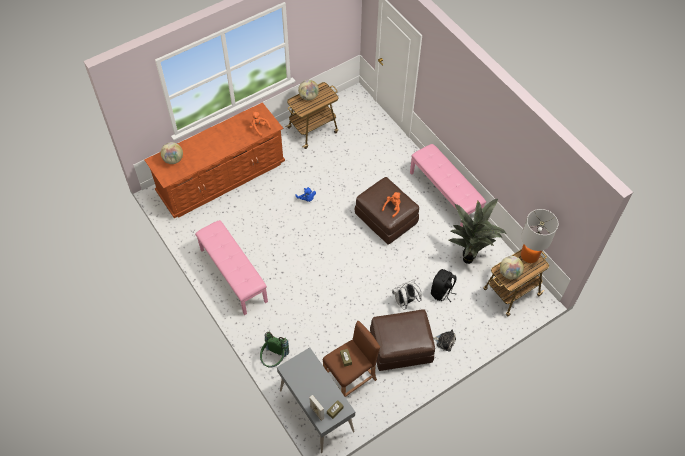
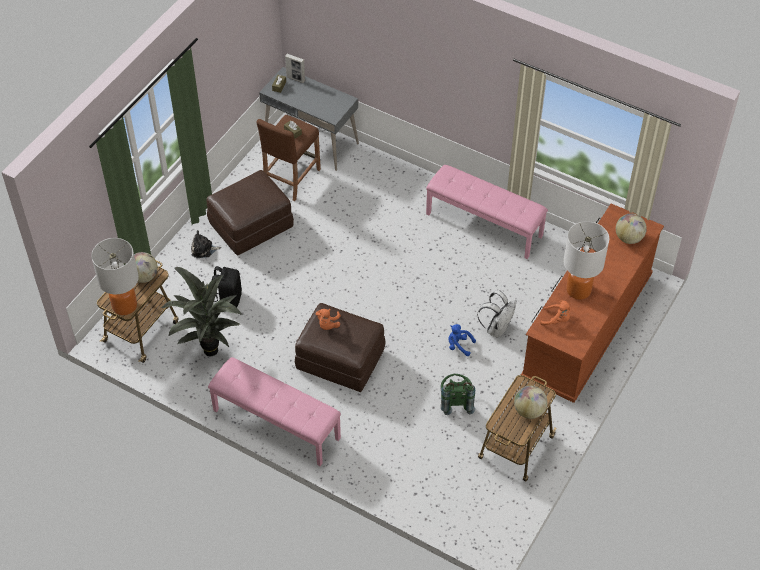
camera: 155 degrees right, 5 degrees down
(231, 140) = (578, 290): none -> table lamp
(274, 359) = (382, 166): green backpack -> green backpack (455, 401)
(405, 301) = (268, 273): white backpack -> white backpack (497, 328)

